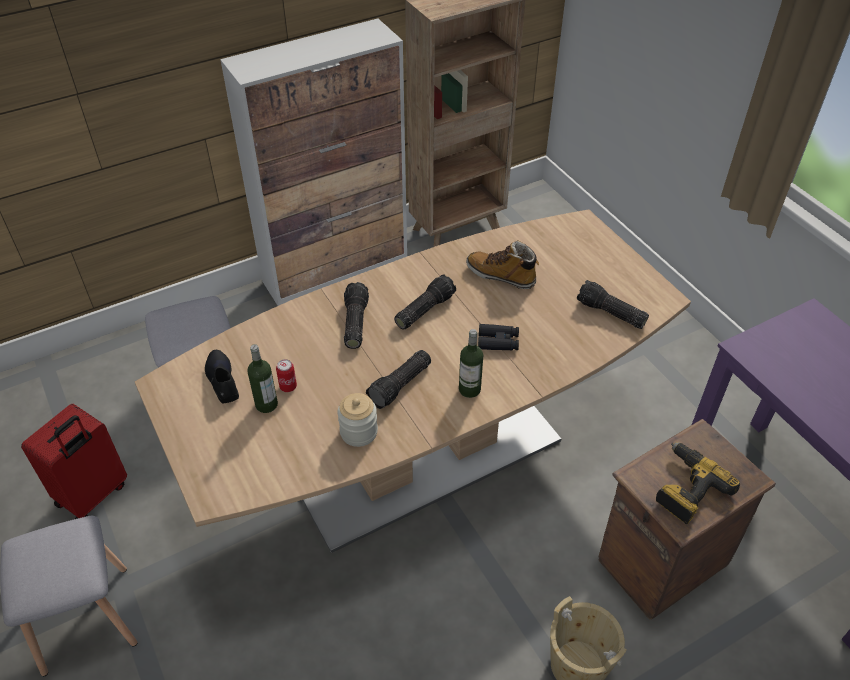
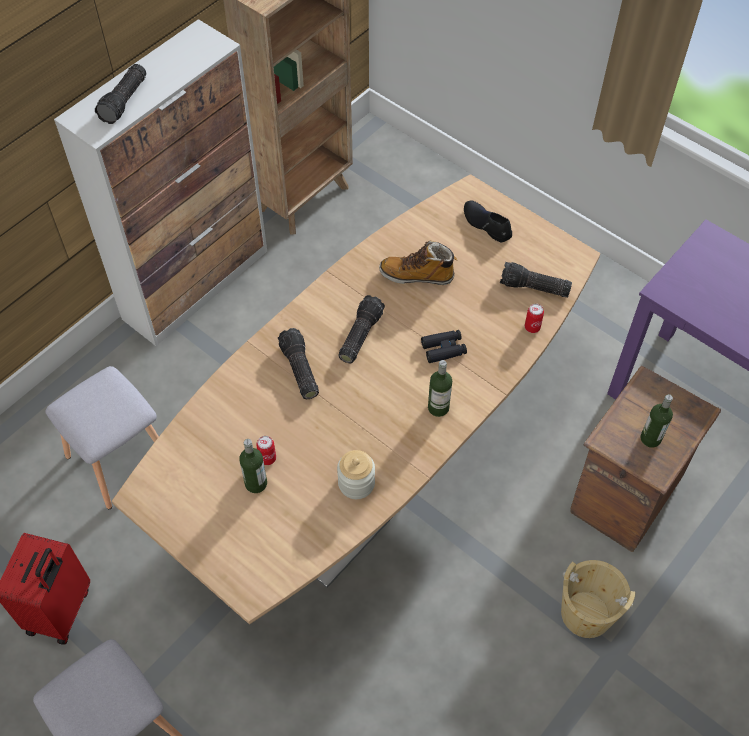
camera: 20 degrees left, 10 degrees up
(222, 380) = (199, 472): black shoe -> black shoe (486, 224)
(401, 386) = (374, 424): flashlight -> flashlight (125, 101)
(594, 346) = (532, 327): none -> can
(686, 488) = (650, 438): power drill -> bottle

